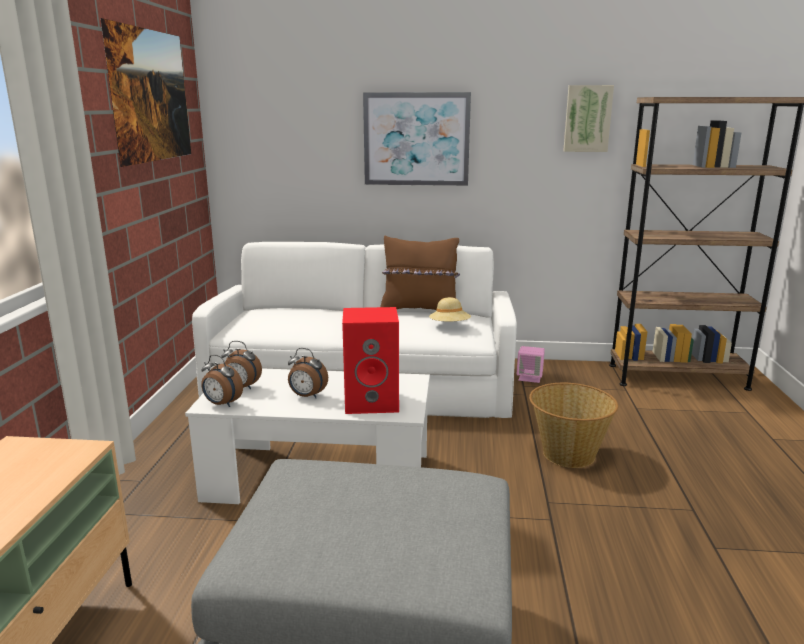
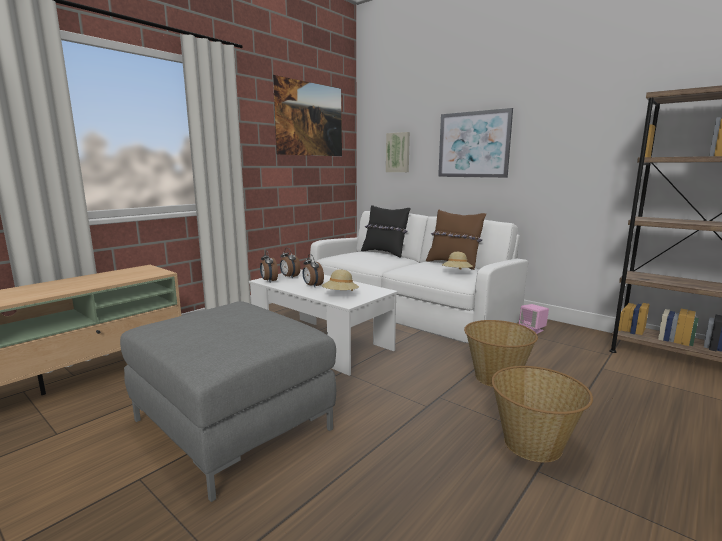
camera: 35 degrees right, 5 degrees down
(301, 307) = (385, 253): none -> black pillow
(373, 402) = (340, 295): red speaker -> beige hat
(587, 118) = (608, 122): picture -> picture (398, 152)
(683, 521) = (533, 444): none -> basket

